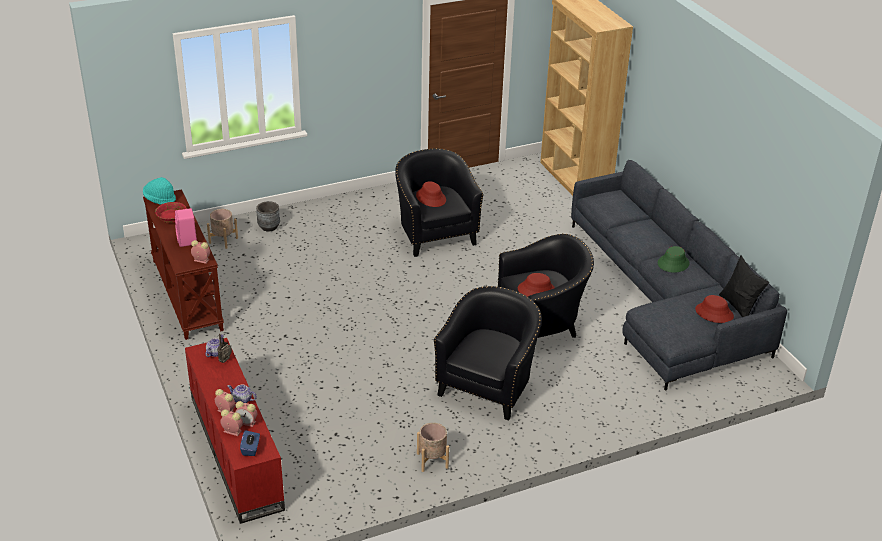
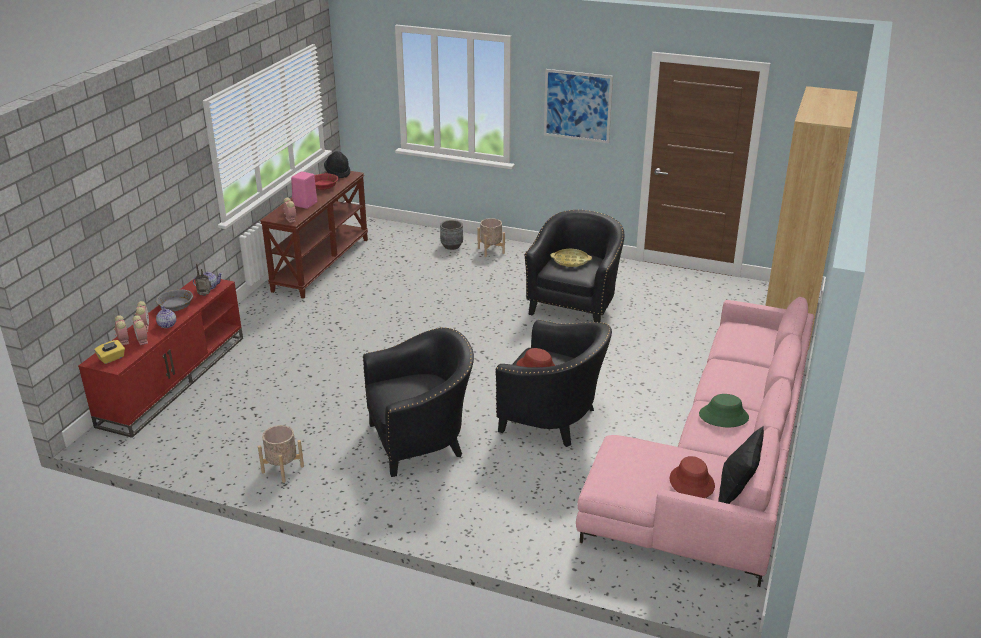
camera: 45 degrees right, 5 degrees down
(160, 199) = (338, 173): turquoise hat -> black hat
(219, 382) = (176, 306): none -> grey bowl
(223, 240) = (405, 241): beige planter -> beige planter (491, 251)
(251, 449) = (112, 358): blue tissue box -> yellow tissue box
(362, 61) = (577, 106): none -> picture
(431, 198) = (570, 261): red hat -> yellow tray
(664, 299) = (718, 463): grey sofa -> pink sofa

